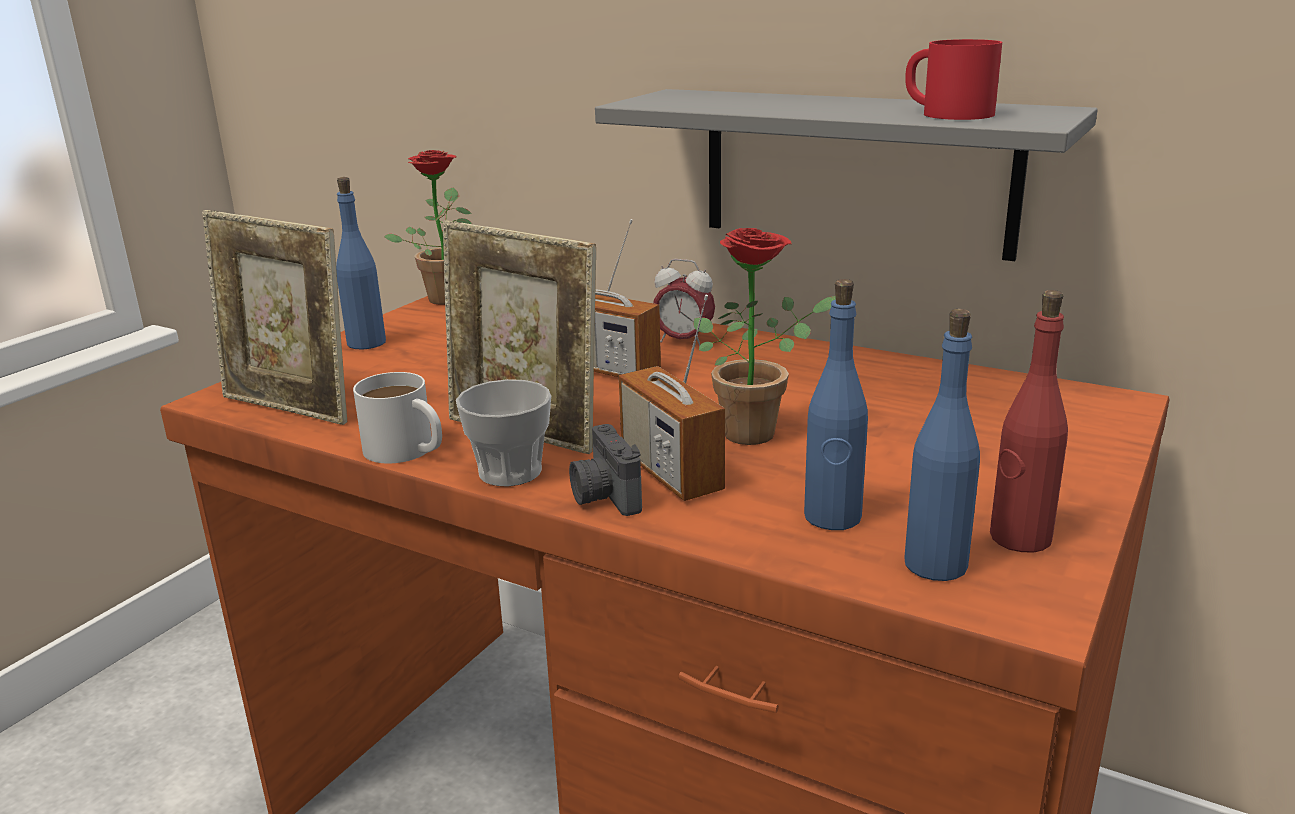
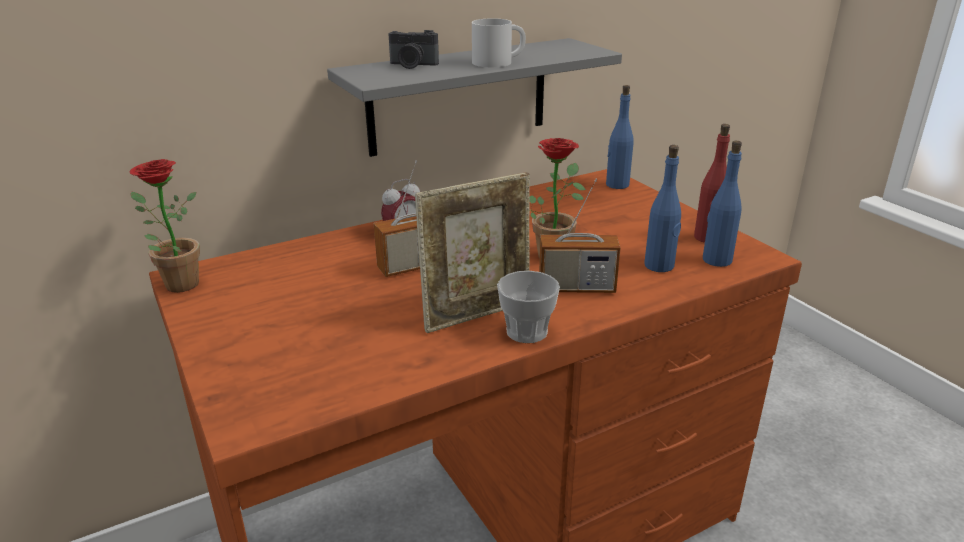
camera: 60 degrees left, 5 degrees up
(290, 408) = (316, 393): picture frame -> none
(366, 343) = (224, 336): blue bottle -> blue bottle (617, 185)
(408, 451) = (457, 359): white mug -> white mug (499, 62)
(604, 496) = (586, 312): camera -> camera (412, 65)
(946, 113) = (543, 53): red mug -> none

